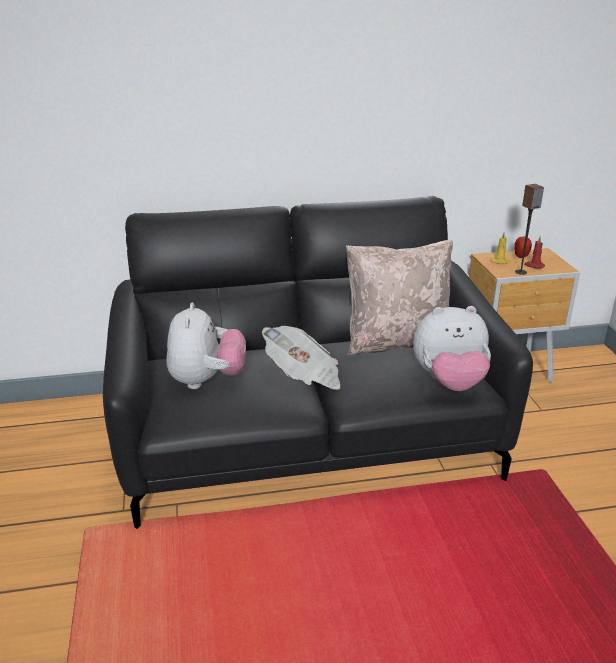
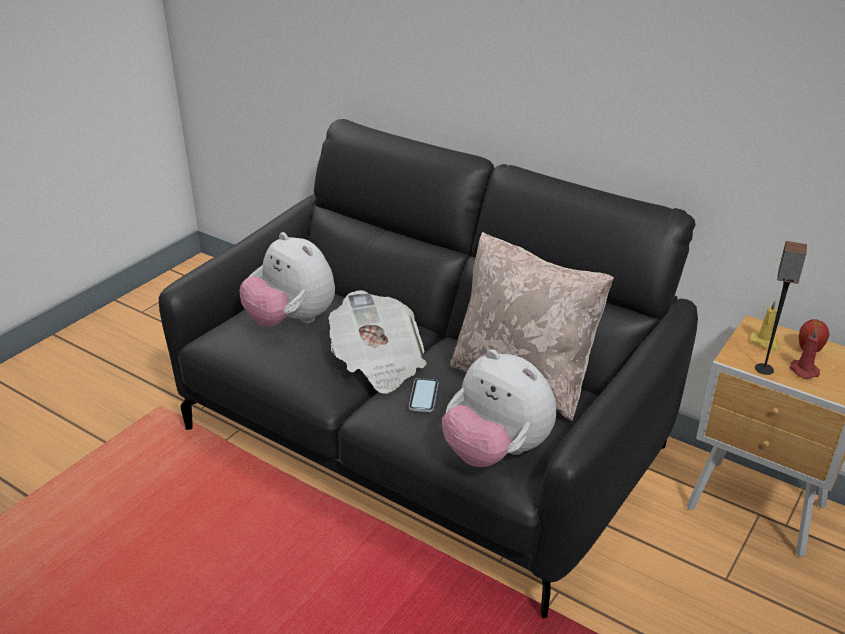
camera: 45 degrees right, 5 degrees up
(207, 381) = (291, 320): plush toy -> plush toy turned 90 degrees clockwise
(366, 377) = (423, 396): none -> phone

